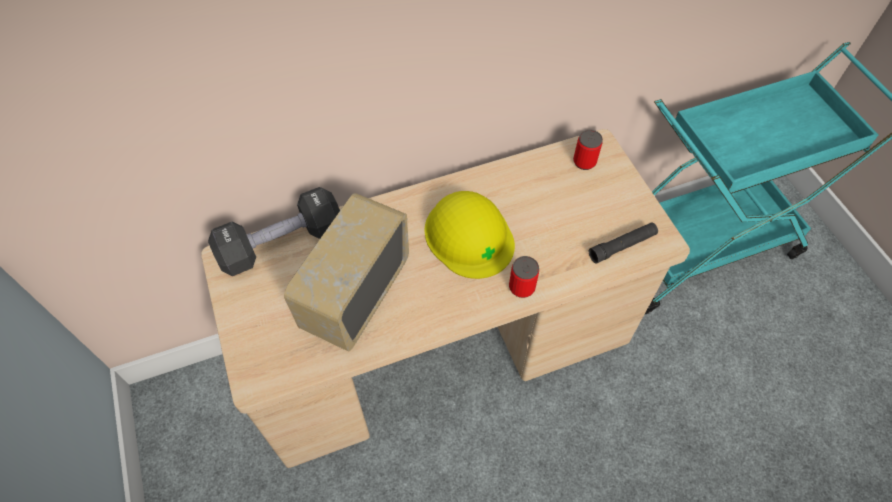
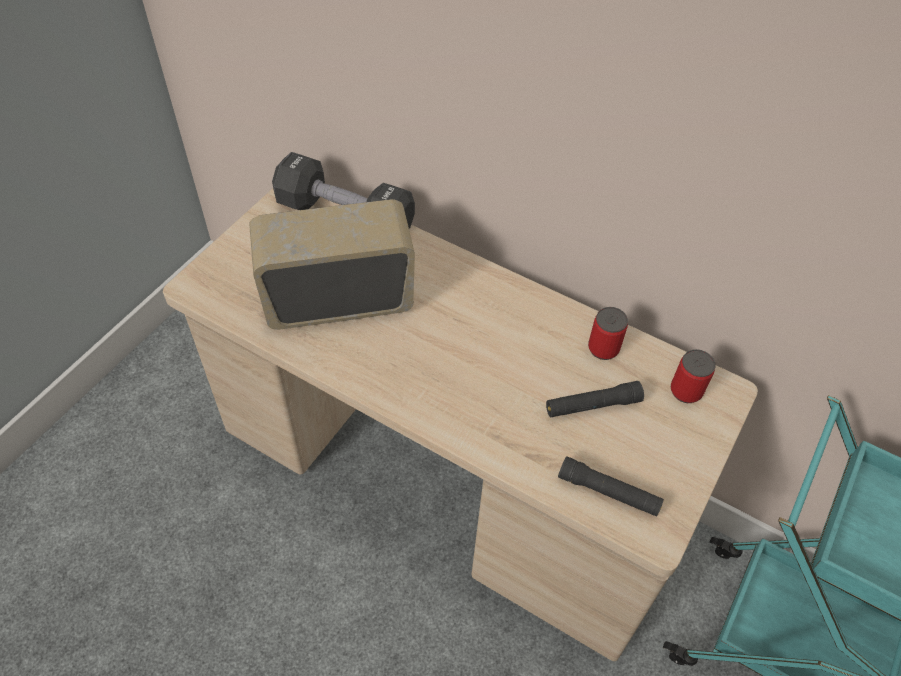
camera: 50 degrees right, 5 degrees down
(469, 235) = (485, 345): yellow hard hat -> none
(521, 287) = (465, 426): can -> can (603, 348)
(559, 212) = (592, 405): none -> black flashlight

